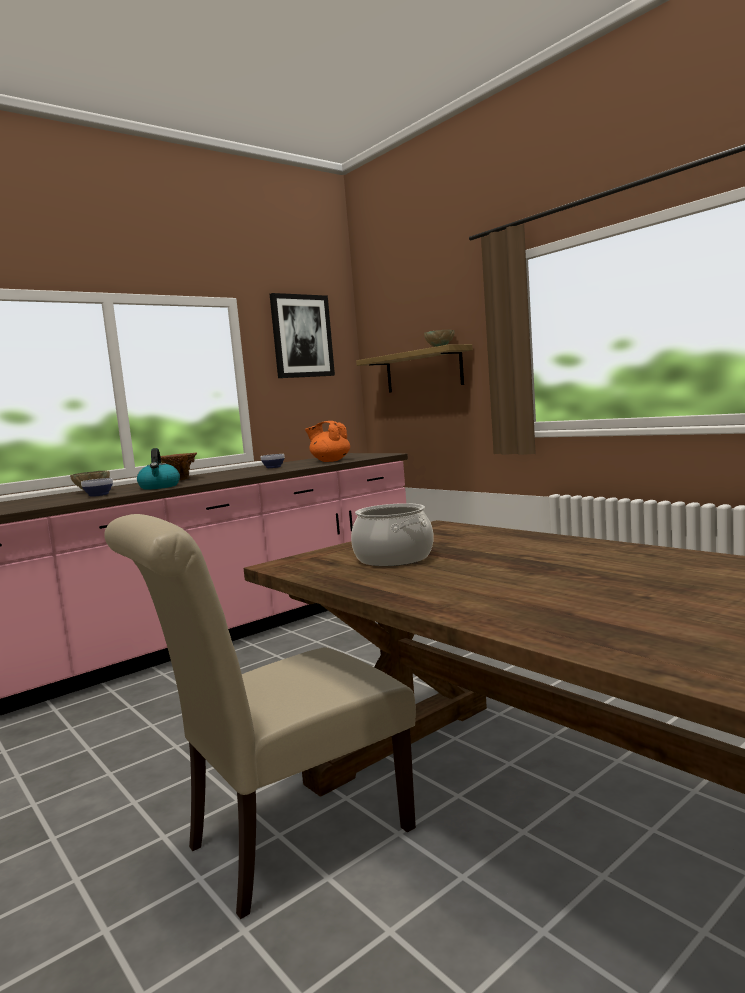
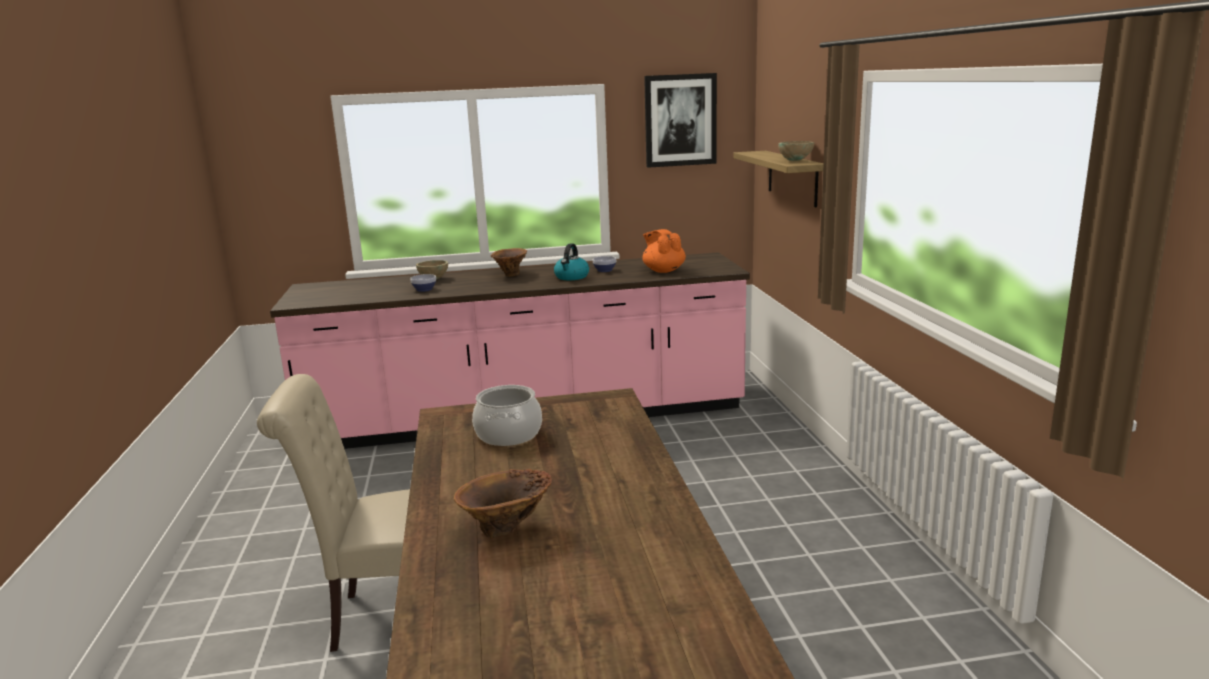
camera: 30 degrees right, 10 degrees up
(159, 487) = (475, 288): kettle -> kettle (571, 277)
(573, 599) = (508, 529): none -> brown vase

